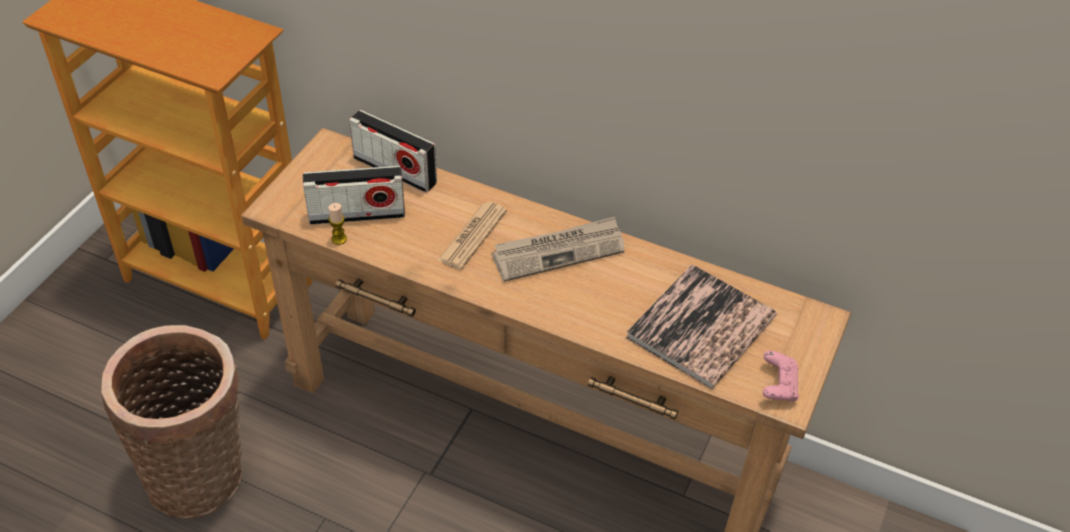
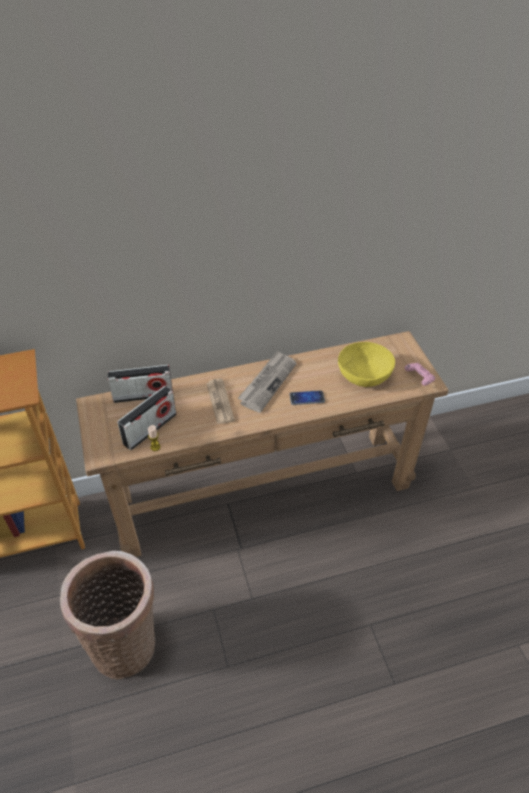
camera: 40 degrees left, 0 degrees up
(585, 304) = (307, 398): none -> phone
(701, 327) = (364, 375): book -> yellow bowl

